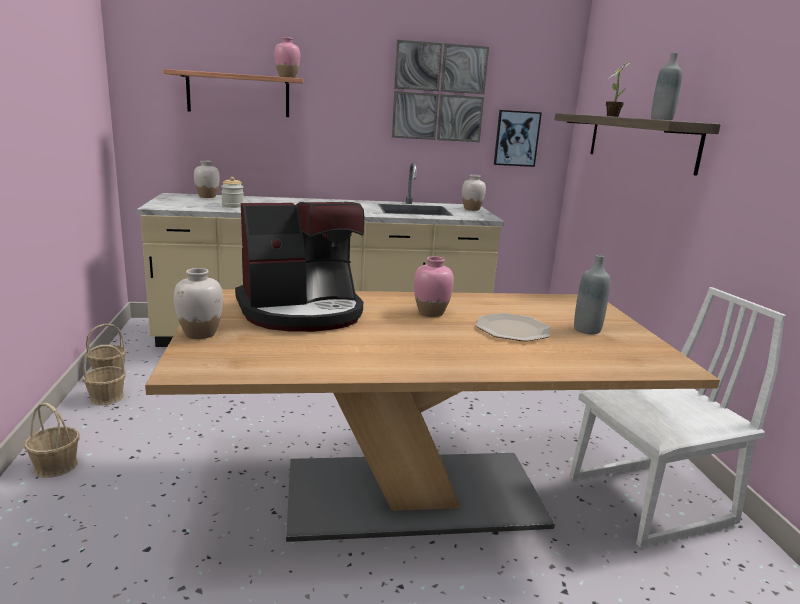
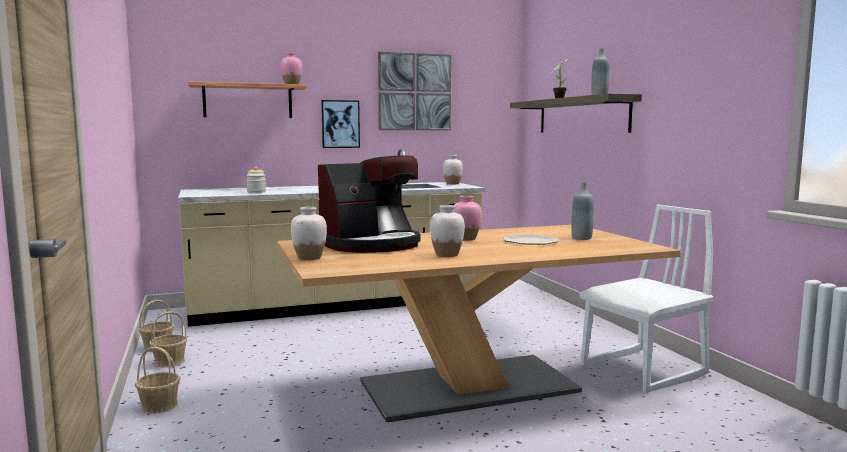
camera: 10 degrees left, 10 degrees down
(207, 196) = (225, 189): white vase -> white vase (447, 255)
(516, 138) = (479, 125): picture -> picture (340, 124)

